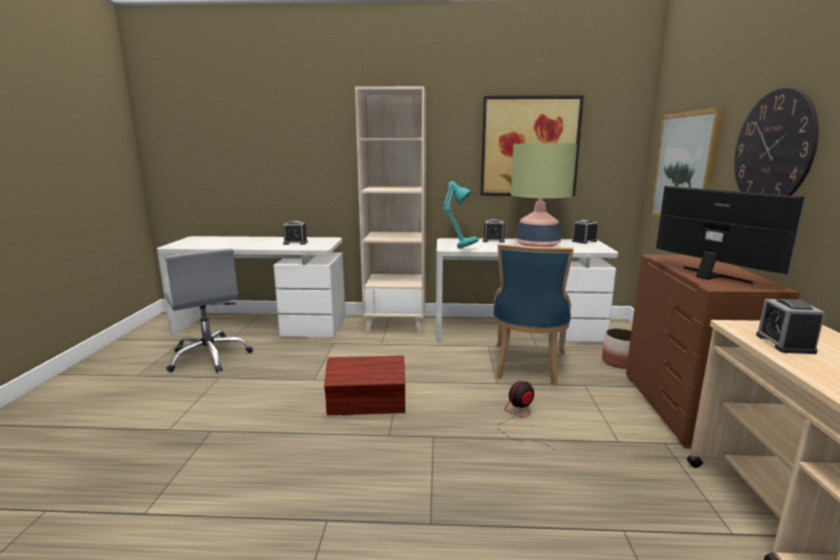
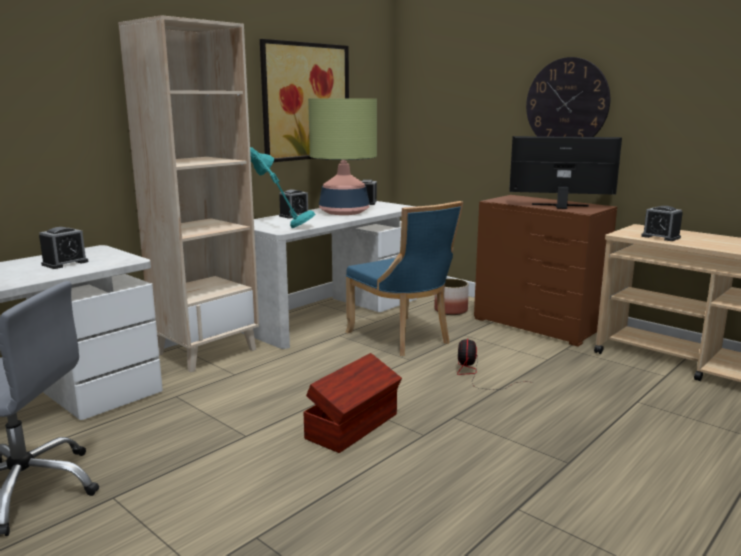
camera: 50 degrees left, 0 degrees up
(684, 168) = (456, 120): picture -> none

